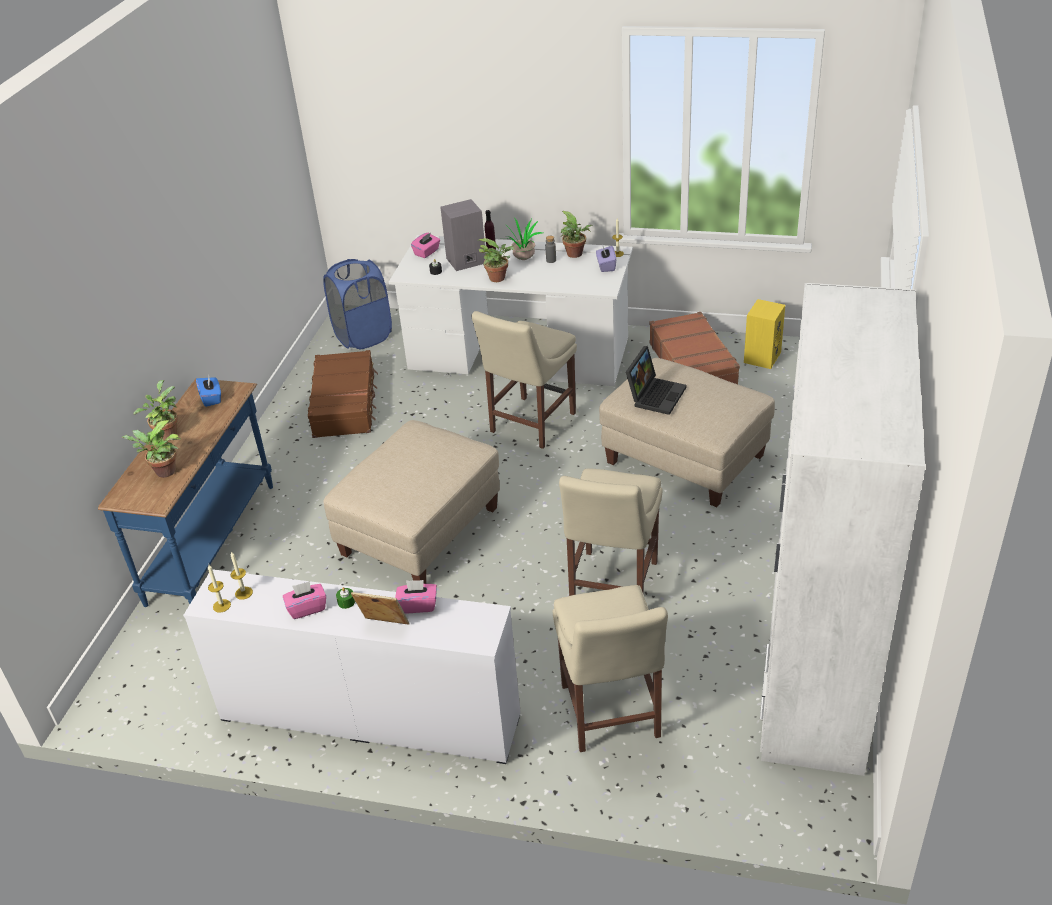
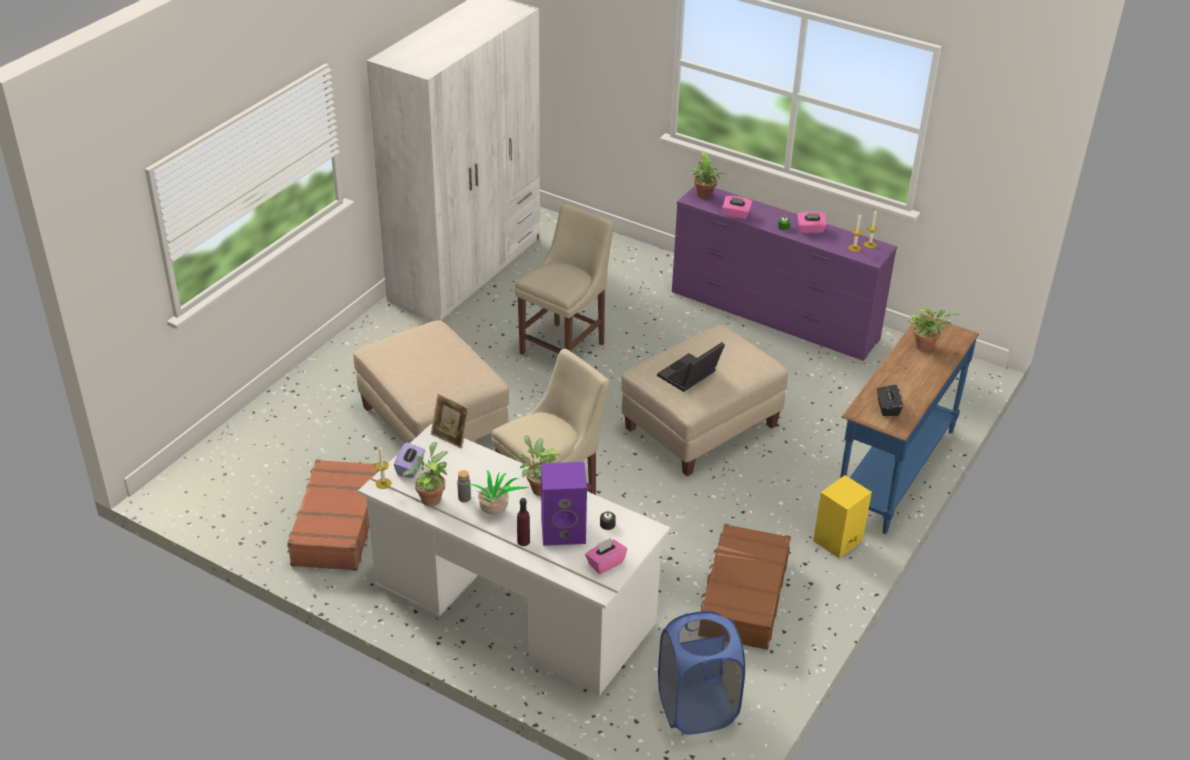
camera: 165 degrees left, 0 degrees up
(167, 434) = (928, 381): potted plant -> potted plant (704, 196)
(211, 398) = (887, 408): blue tissue box -> black tissue box
(369, 716) = (774, 316): white dresser -> purple dresser
(384, 627) = (761, 209): picture frame -> picture frame (450, 437)
(465, 261) = (564, 530): grey speaker -> purple speaker
(611, 715) = (613, 278): beige chair -> none
(655, 395) = (456, 370): laptop -> laptop (689, 376)
(761, 357) = (258, 513): yellow speaker -> yellow speaker (837, 541)

